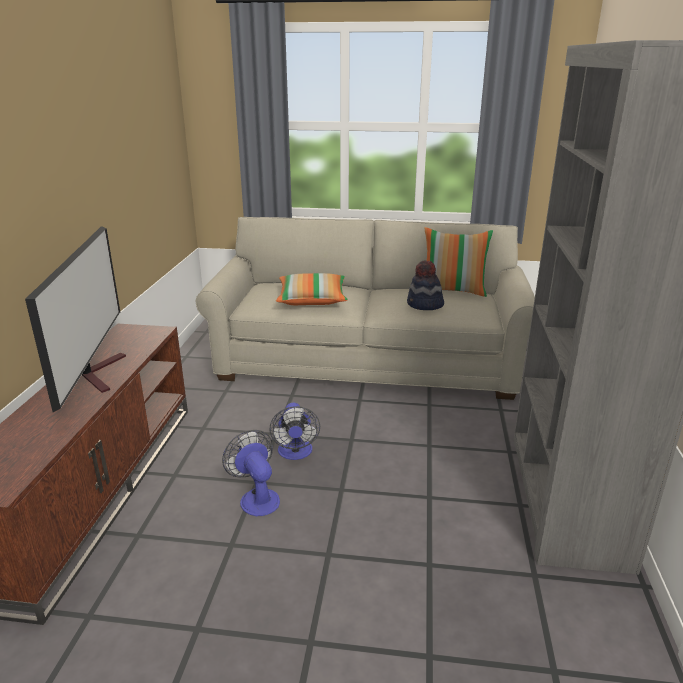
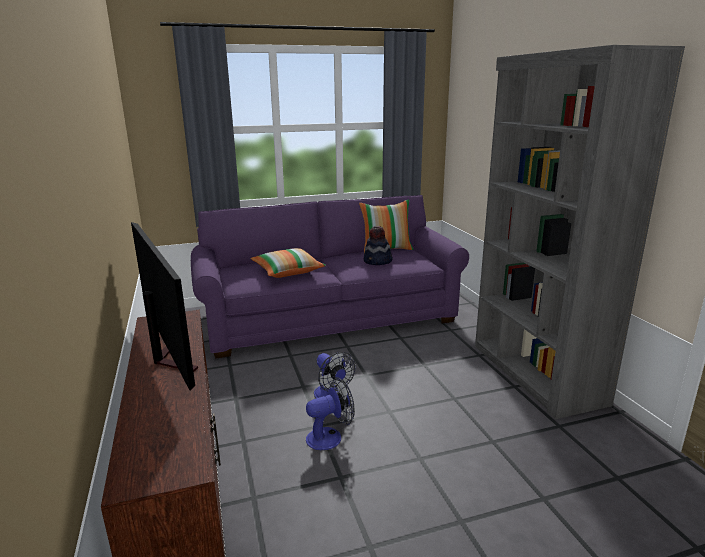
camera: 25 degrees left, 5 degrees down
(256, 497) = (330, 436): fan -> fan turned 120 degrees clockwise
(368, 360) = (329, 317): beige sofa -> purple sofa

